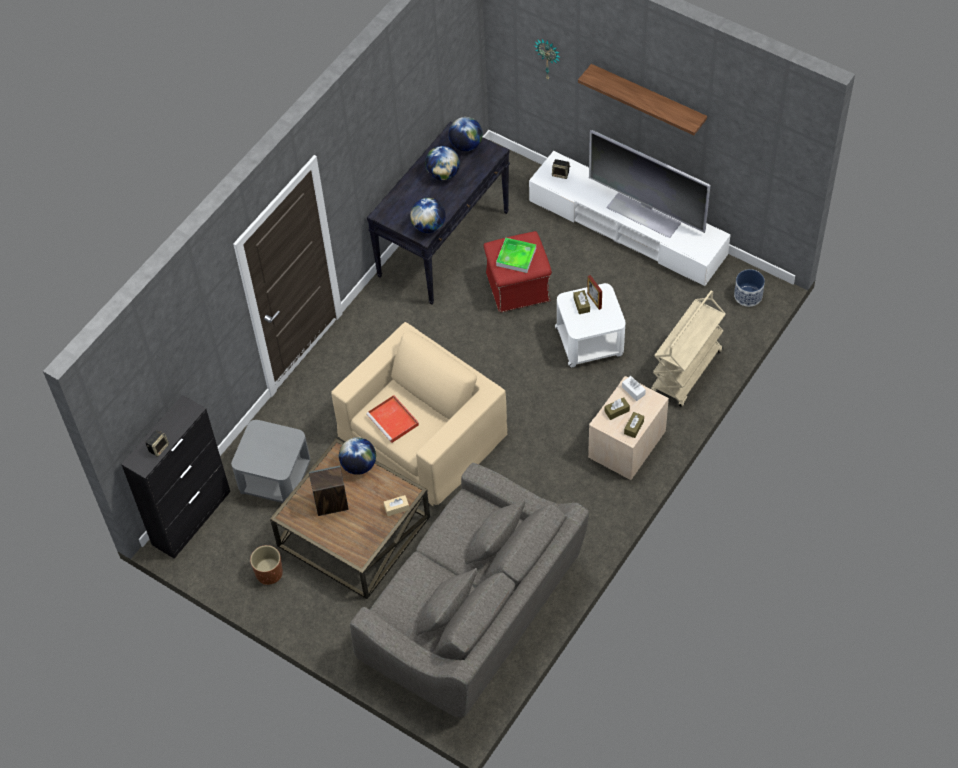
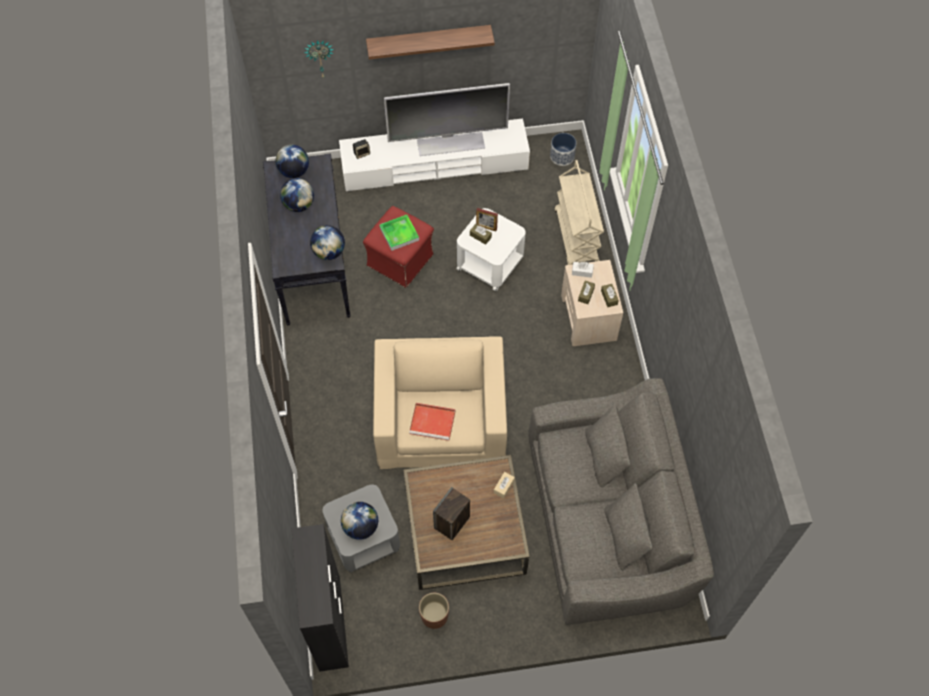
camera: 45 degrees left, 5 degrees up
(158, 447) = (318, 588): speaker -> none
(359, 465) = (442, 476): globe -> globe (361, 527)

